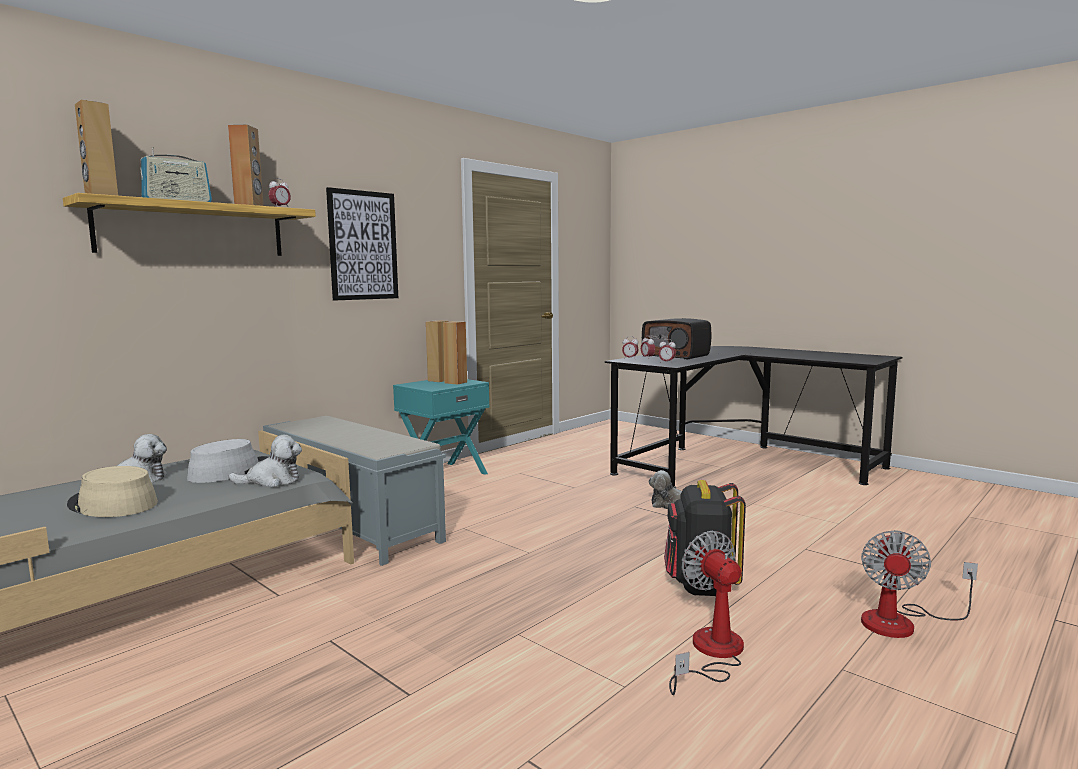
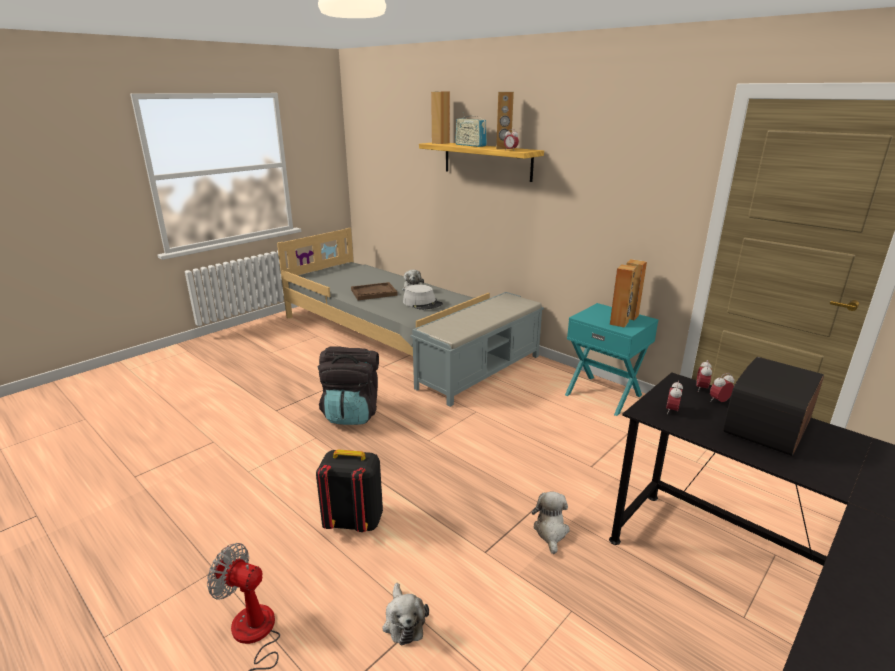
camera: 90 degrees right, 15 degrees up
(112, 504) = (374, 292): beige hat -> brown tray
(272, 481) = (403, 314): plush toy -> plush toy (403, 621)
(363, 245) = (595, 180): picture -> none
(443, 609) = (352, 413): none -> black backpack
(711, 653) = (262, 509): fan -> none

